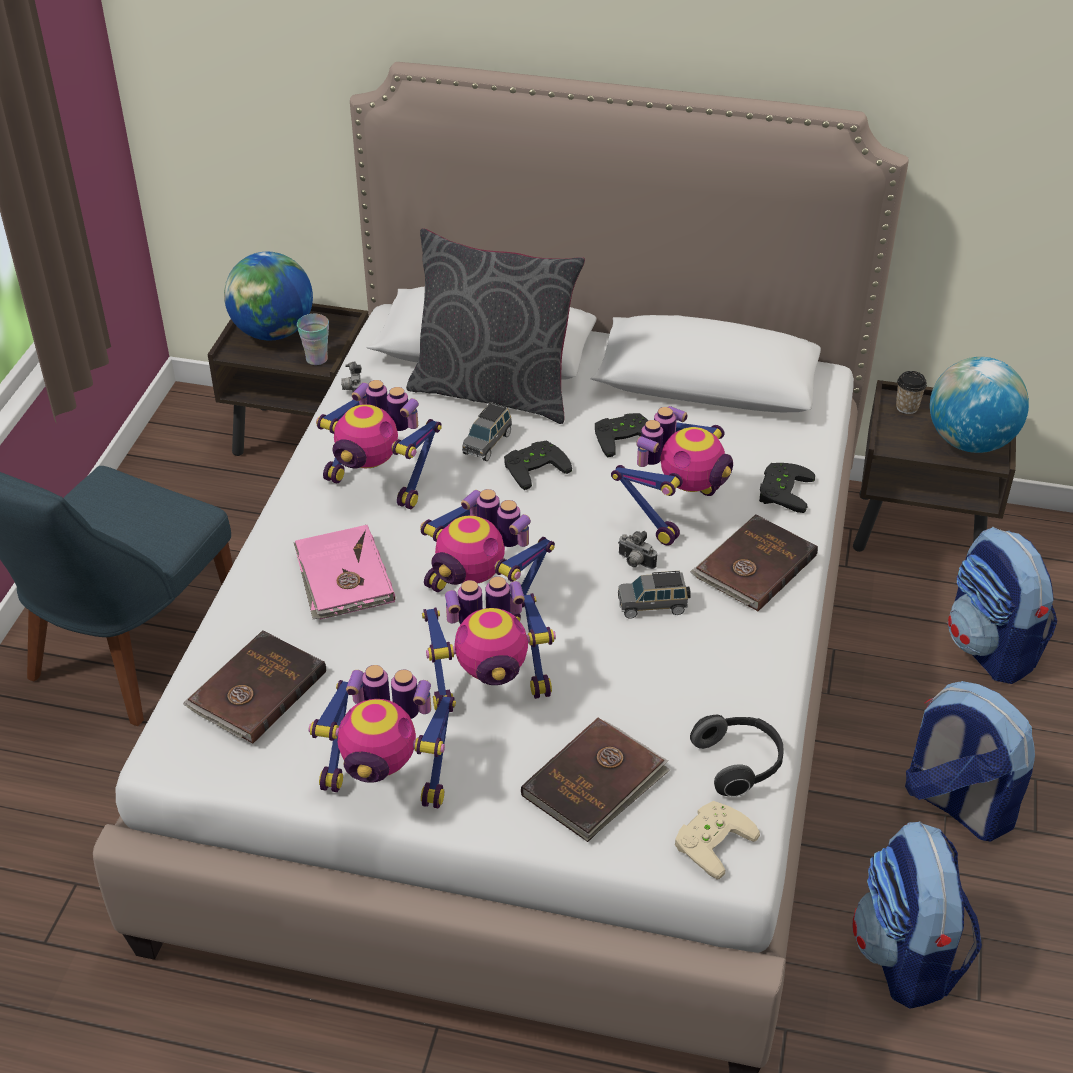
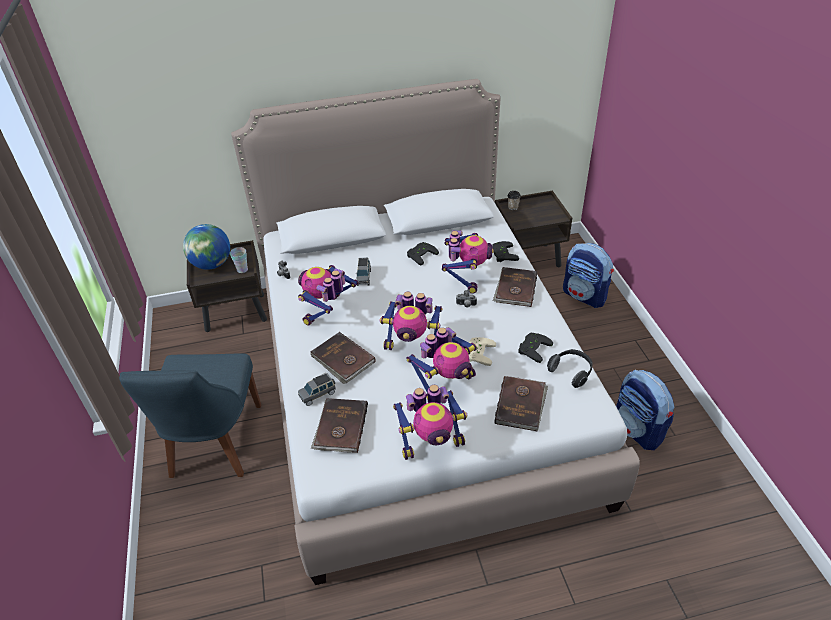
camera: 25 degrees left, 0 degrees up
(342, 577) = (342, 360): pink book -> brown book
(379, 484) = (327, 312): toy robot -> toy robot turned 120 degrees clockwise
(494, 391) = (349, 254): grey pillow -> none
(534, 466) = (392, 280): black game controller -> black game controller (532, 348)
(653, 606) = (487, 320): grey toy car -> grey toy car (318, 394)
(710, 839) = (584, 408): beige game controller -> beige game controller (478, 353)
(956, 804) = (614, 362): backpack -> none
(969, 442) = (546, 213): globe -> none

